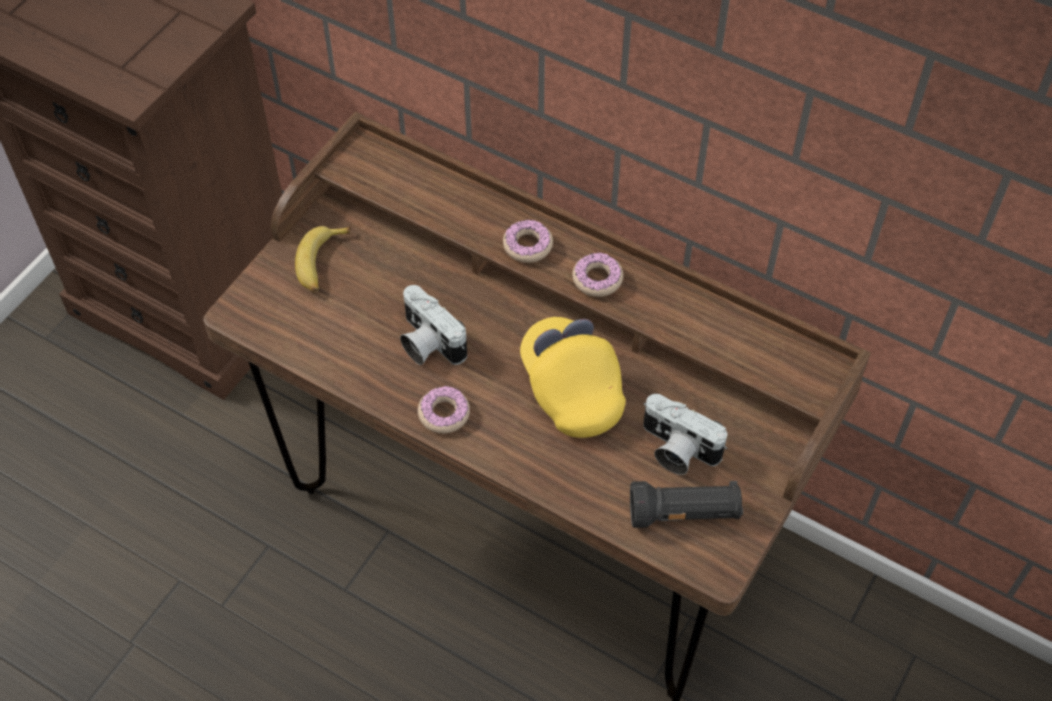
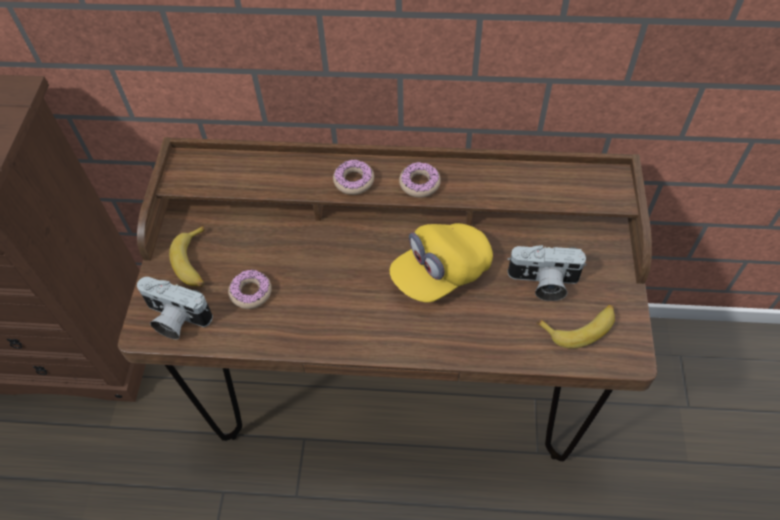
camera: 25 degrees left, 0 degrees up
(427, 343) = (312, 287): camera -> camera (175, 319)
(444, 414) = (358, 335): donut -> donut (251, 292)
(571, 389) = (441, 273): yellow cap -> yellow cap turned 75 degrees counterclockwise
(684, 514) = (580, 327): black flashlight -> banana

